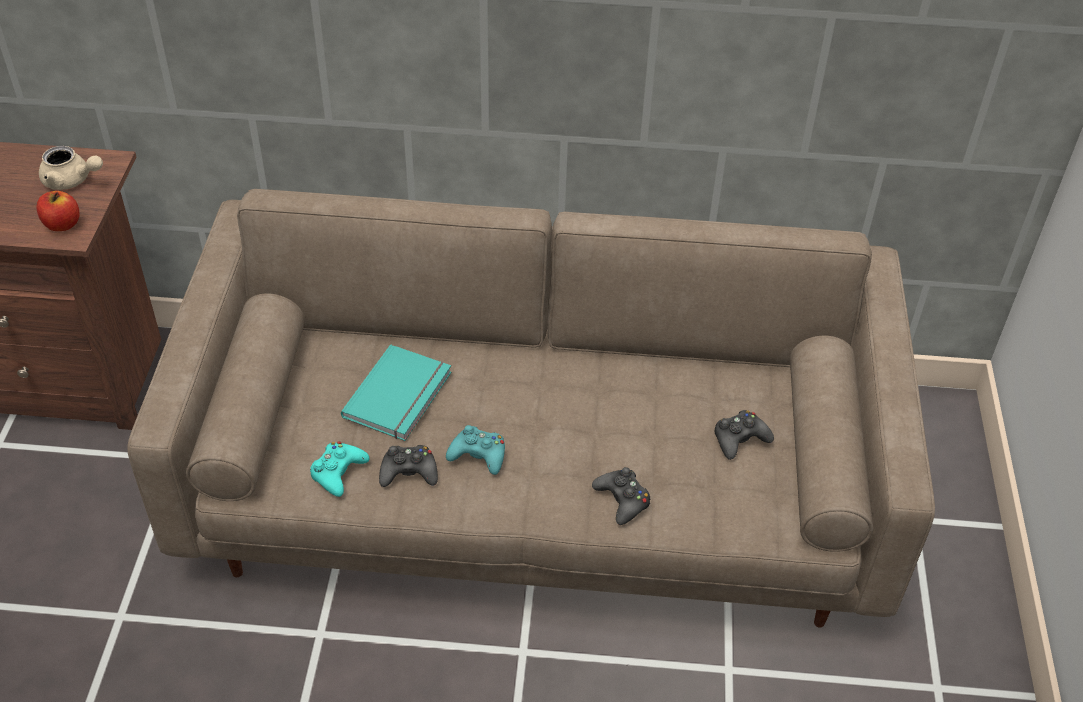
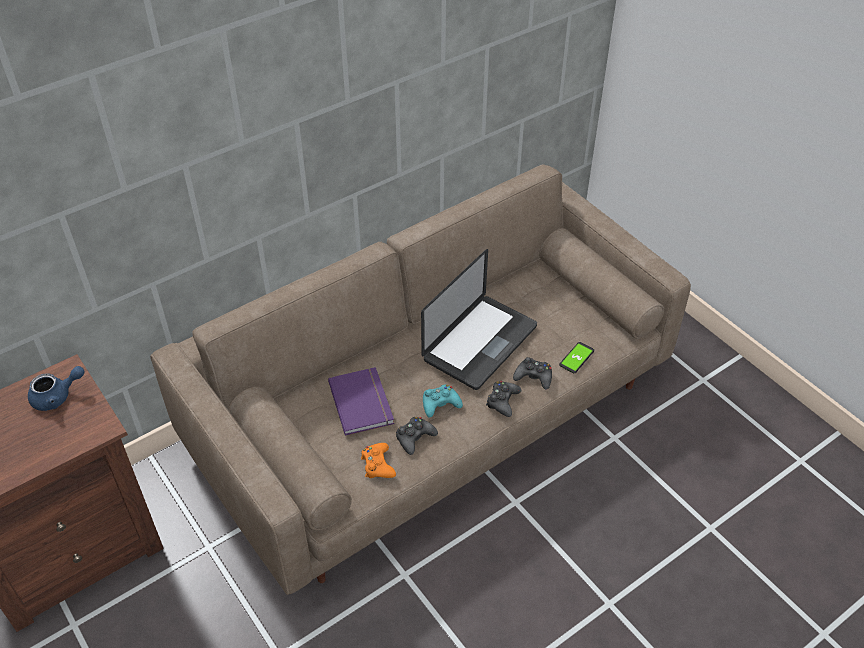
camera: 40 degrees left, 0 degrees up
(62, 224) = (87, 426): apple -> none
(72, 181) = (57, 397): beige teapot -> blue teapot
(338, 472) = (377, 465): turquoise game controller -> orange game controller
(401, 395) = (363, 402): turquoise book -> purple book
(604, 418) = (480, 343): none -> laptop
(702, 515) = (576, 358): none -> phone
(739, 439) = (552, 310): black game controller -> black game controller (502, 401)

